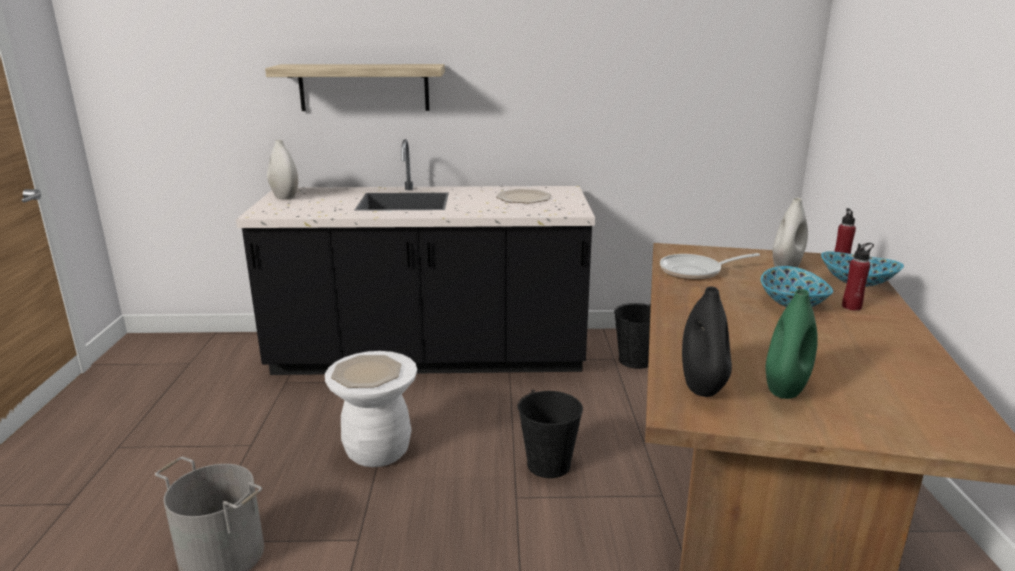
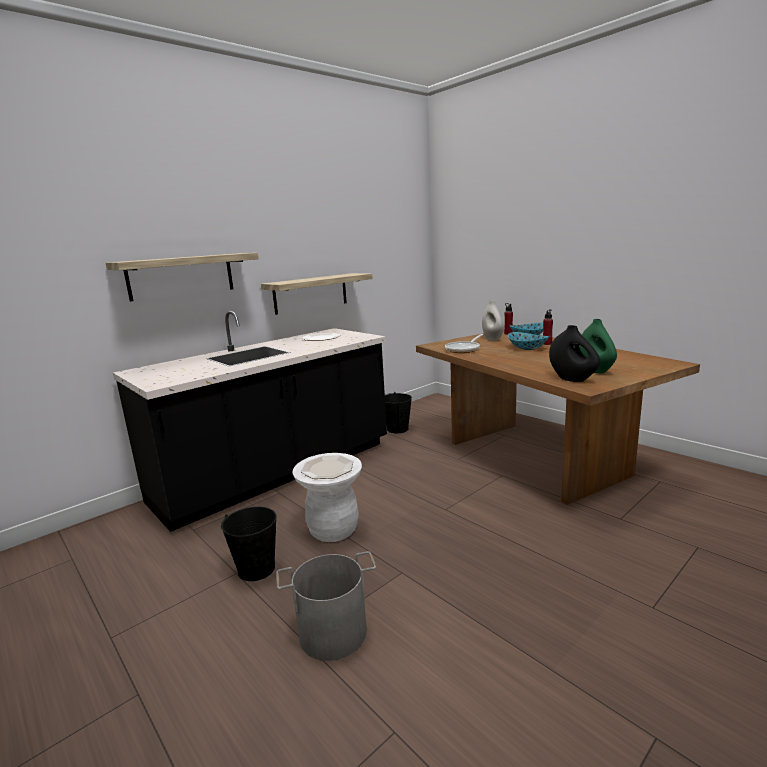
camera: 40 degrees left, 5 degrees down
(284, 197) = (144, 374): white vase -> none
(549, 129) = (311, 293): none -> shelf
(549, 464) = (435, 488): black bucket -> black bucket (256, 569)

